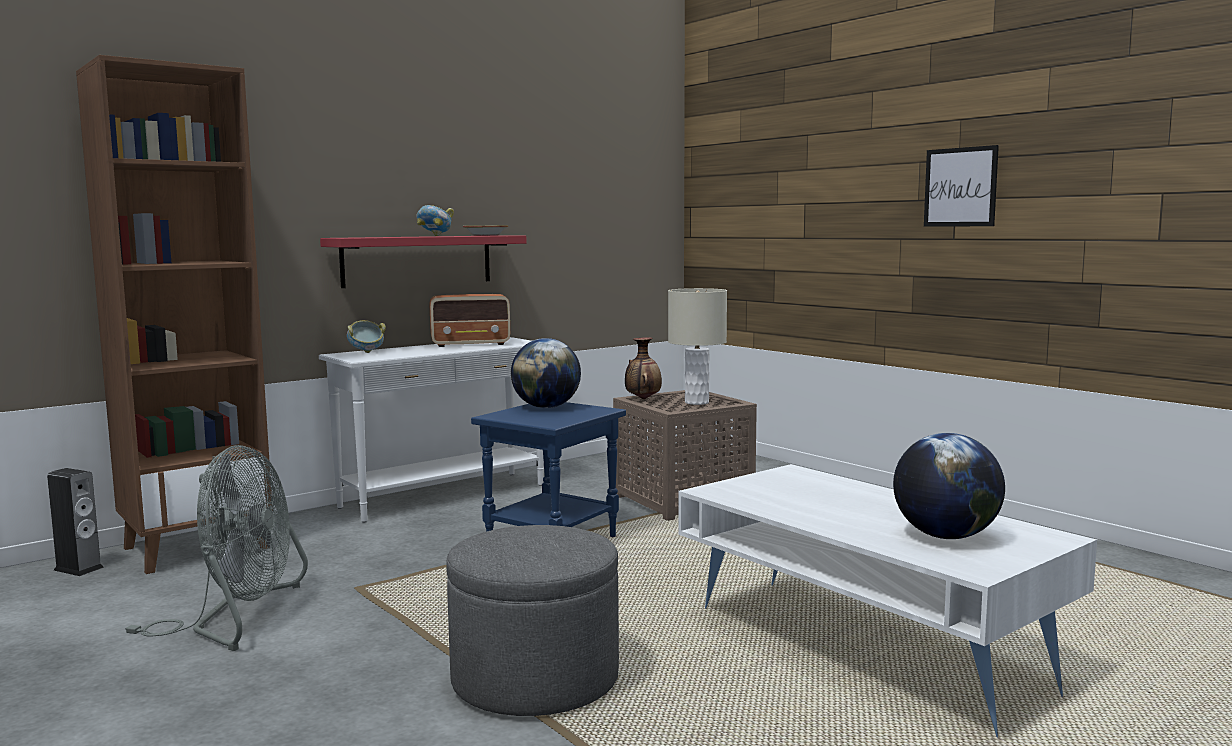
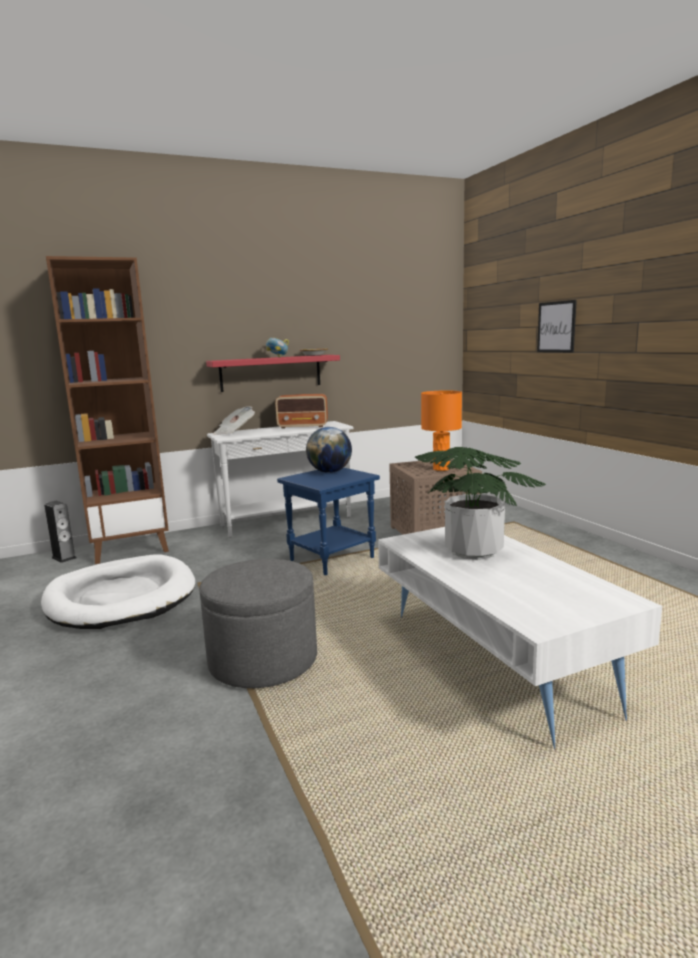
camera: 15 degrees right, 5 degrees up
(233, 618) = (121, 597): grey fan -> white dog bed
(366, 352) = (234, 432): bowl -> newspaper
(642, 399) = (407, 465): vase -> none
(696, 402) = (441, 469): beige table lamp -> orange table lamp
(823, 497) = (474, 551): none -> potted plant
(945, 536) = (539, 593): globe -> none
(960, 187) = (641, 313): picture -> picture (556, 327)

